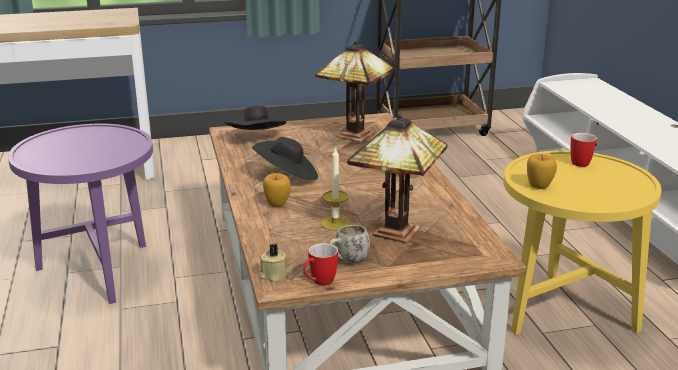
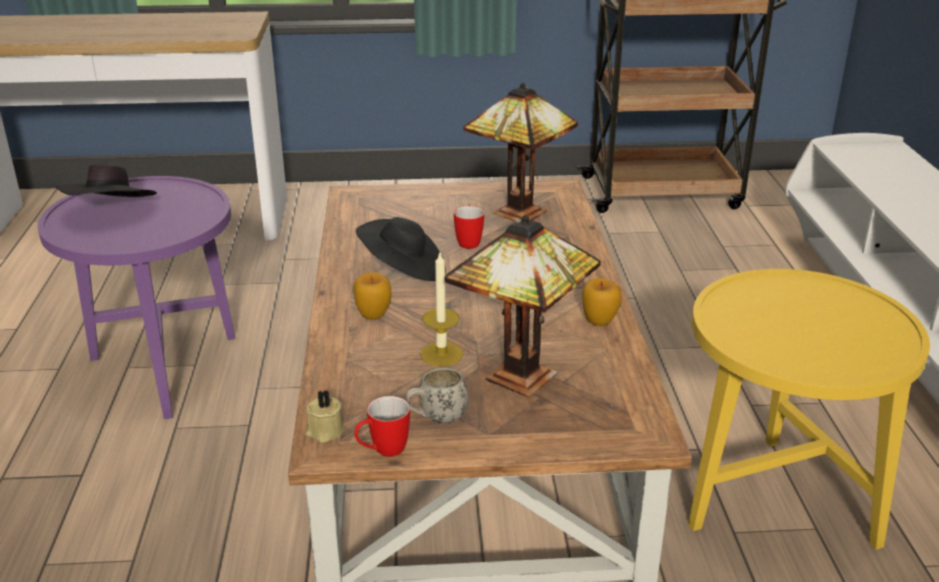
camera: 10 degrees right, 5 degrees up
(257, 139) = (385, 209): black hat -> black hat (112, 213)
(539, 186) = (740, 328): apple -> apple (599, 321)
(578, 161) = (814, 291): mug -> mug (469, 241)

